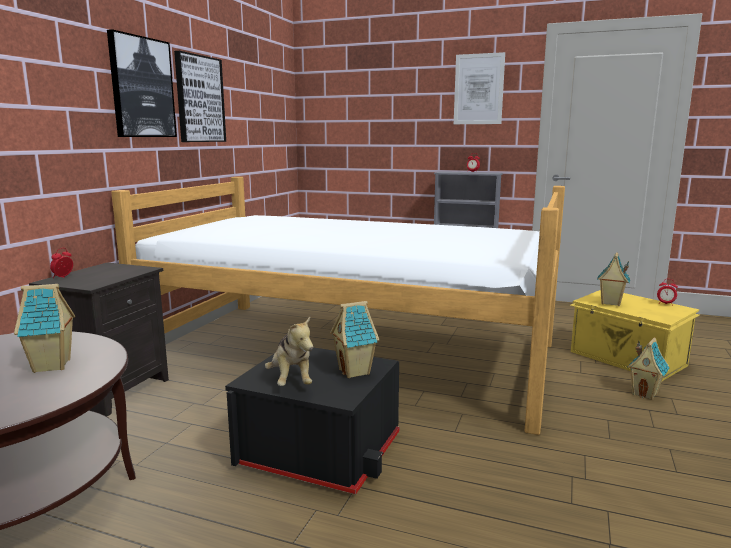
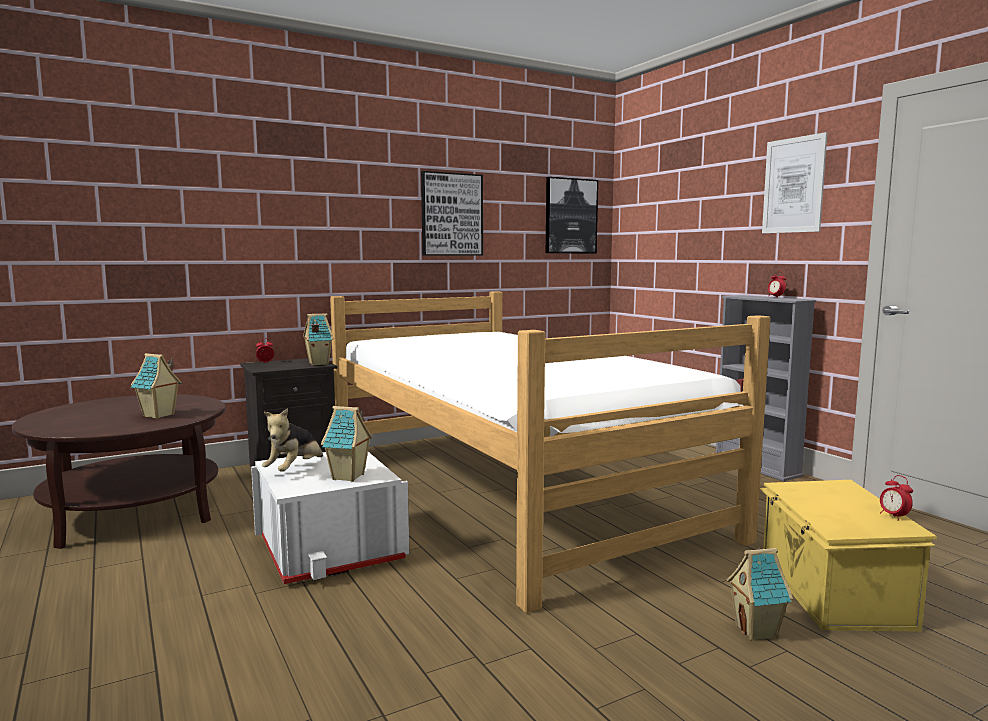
camera: 40 degrees right, 5 degrees down
(142, 87) = (377, 207): picture -> picture (570, 216)
(320, 450) = (330, 549): black storage box -> white storage box
(610, 303) = (806, 496): toy house -> toy house (318, 363)

